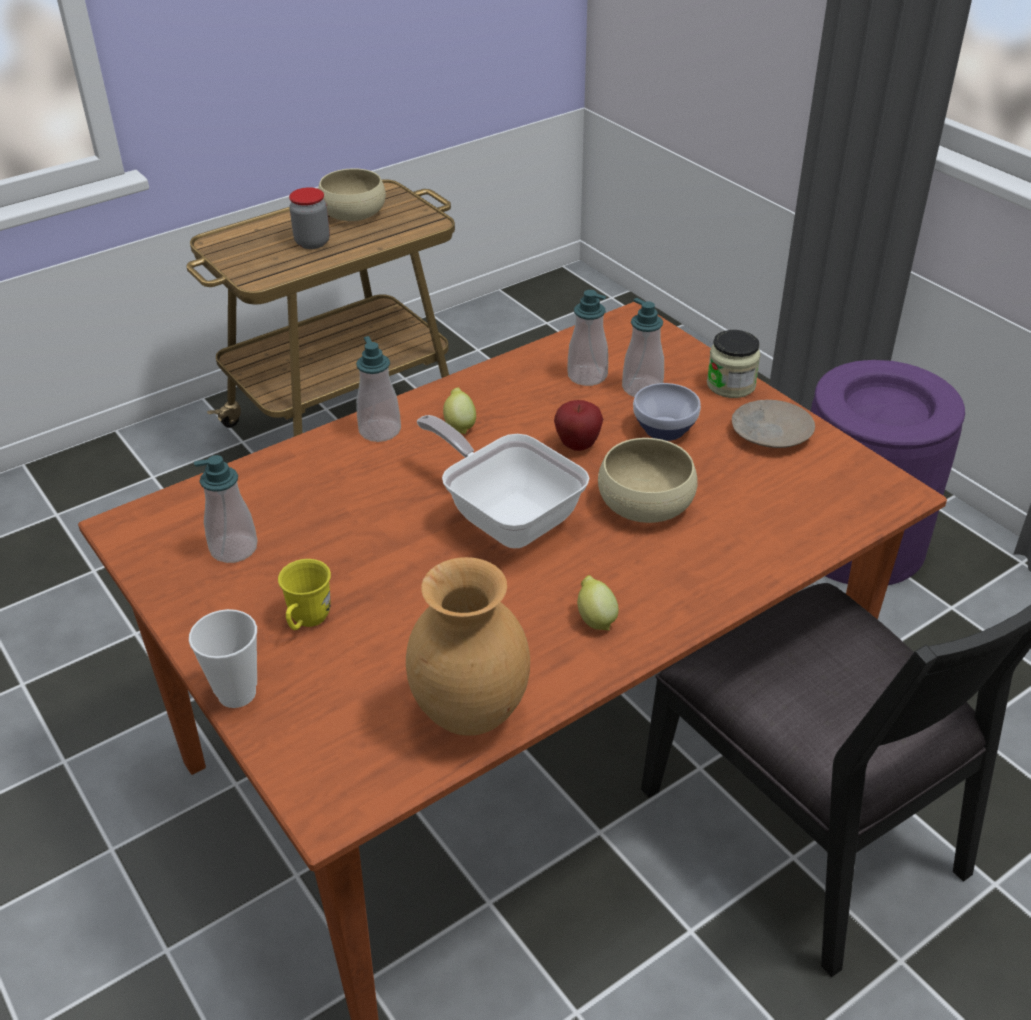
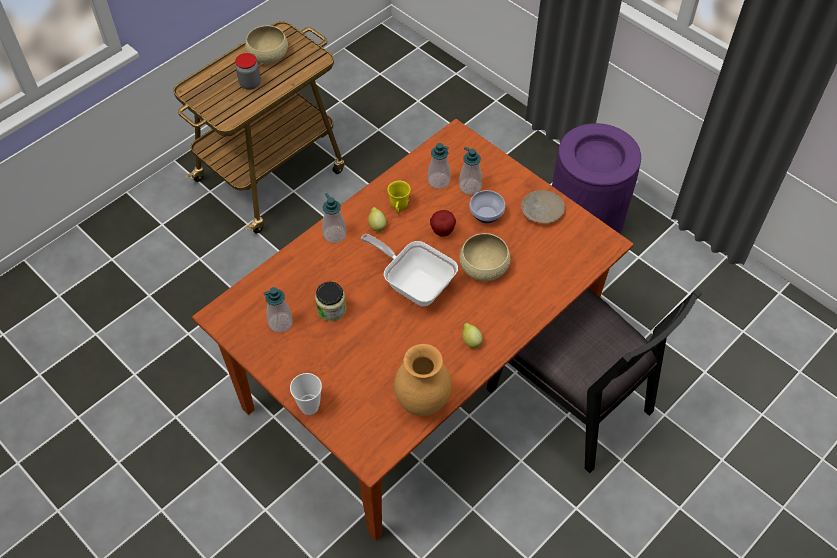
camera: 10 degrees left, 15 degrees up
(307, 622) = (331, 362): yellow mug -> yellow mug (398, 208)
(731, 385) = (517, 178): jar -> jar (331, 309)

